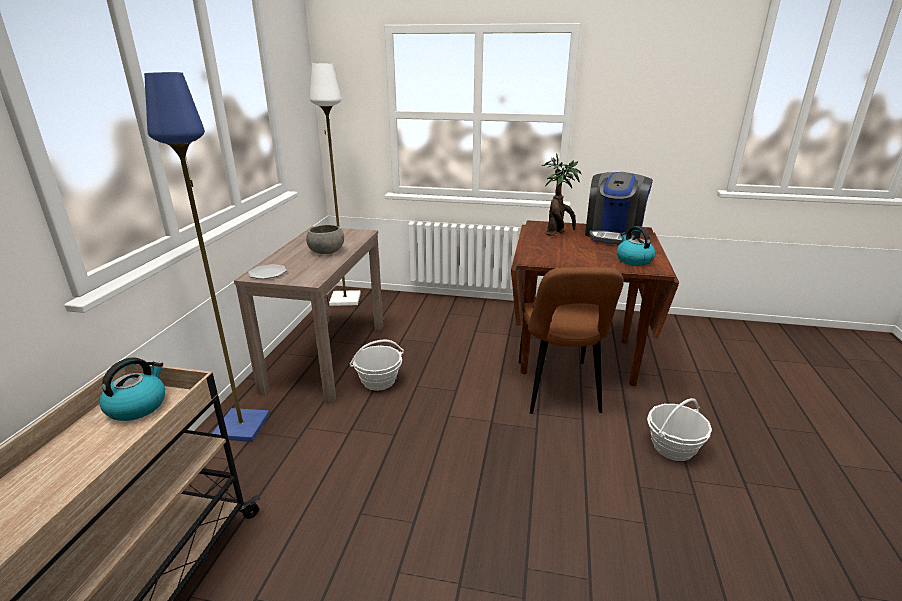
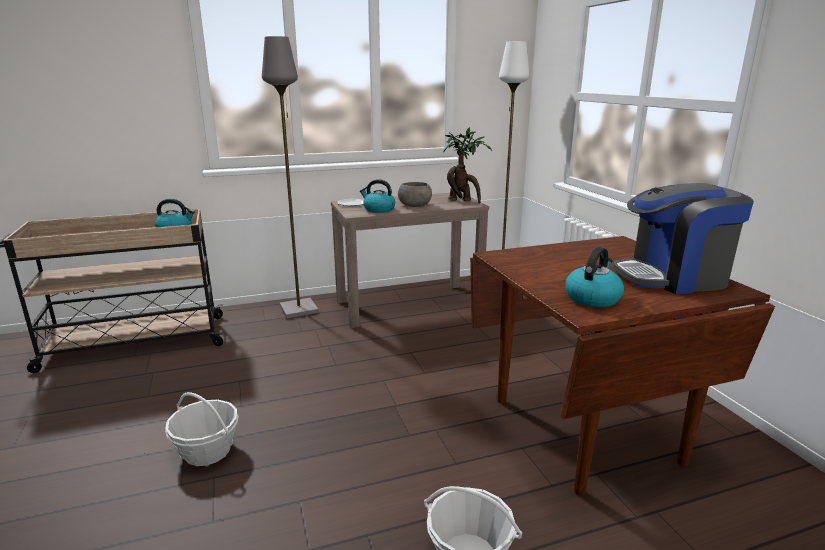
camera: 60 degrees right, 5 degrees down
(241, 426) = (299, 309): blue floor lamp -> grey floor lamp
(313, 267) = (378, 209): none -> kettle
(379, 381) = (399, 334): basket -> basket (207, 451)
(558, 233) = (609, 253): potted plant -> potted plant (462, 201)
(558, 390) = (494, 433): brown chair -> none

